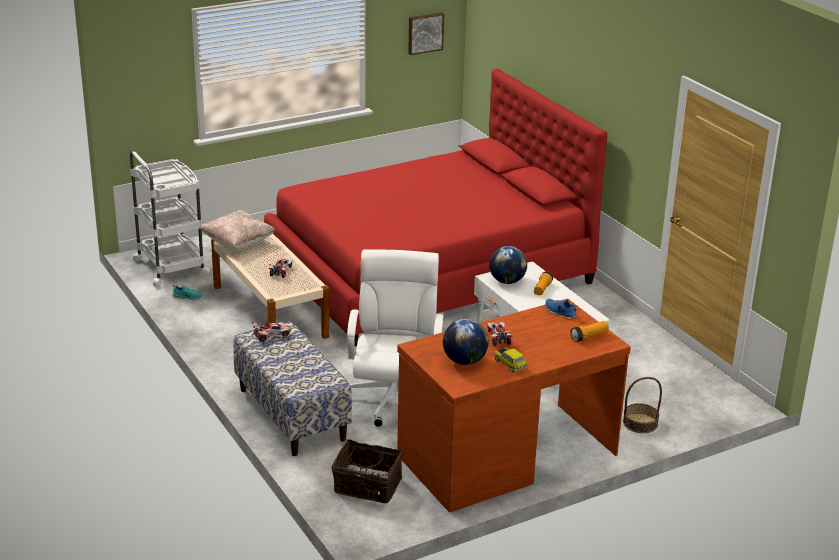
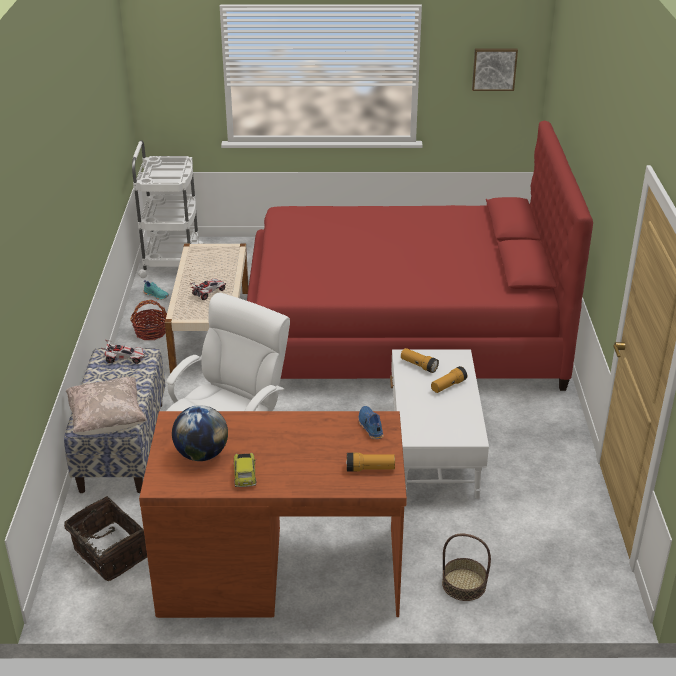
camera: 30 degrees right, 5 degrees up
(217, 327) = (151, 332): none -> basket
(238, 243) = (202, 253): beige pillow -> beige pillow (107, 421)
(498, 338) = (268, 437): toy car -> none
(507, 281) = (419, 365): globe -> flashlight

